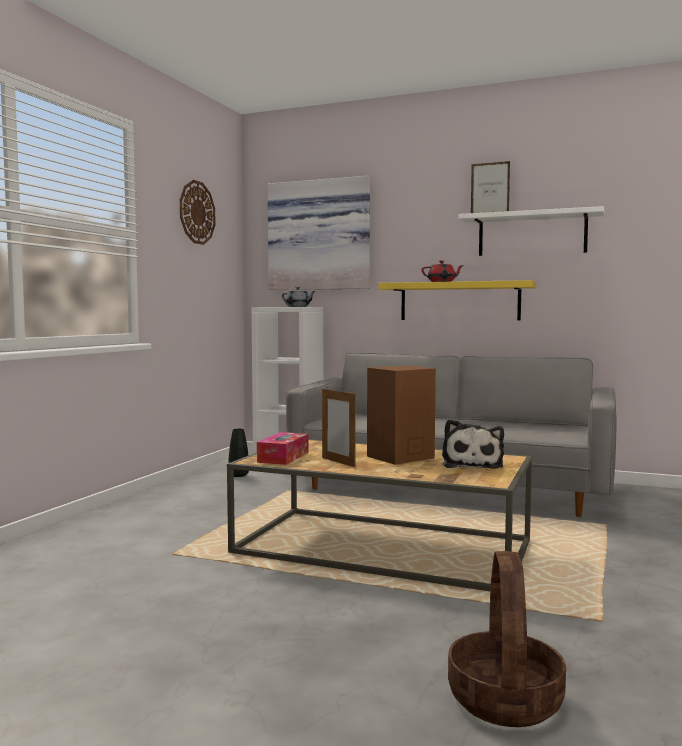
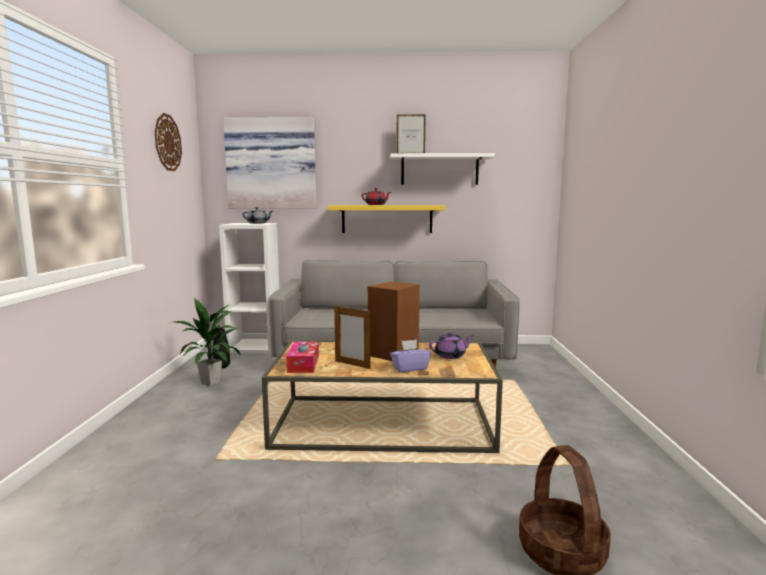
camera: 20 degrees left, 5 degrees up
(216, 489) = (211, 383): none -> potted plant
(403, 470) = (410, 368): none -> purple tissue box
(472, 464) = (450, 355): plush toy -> purple teapot

